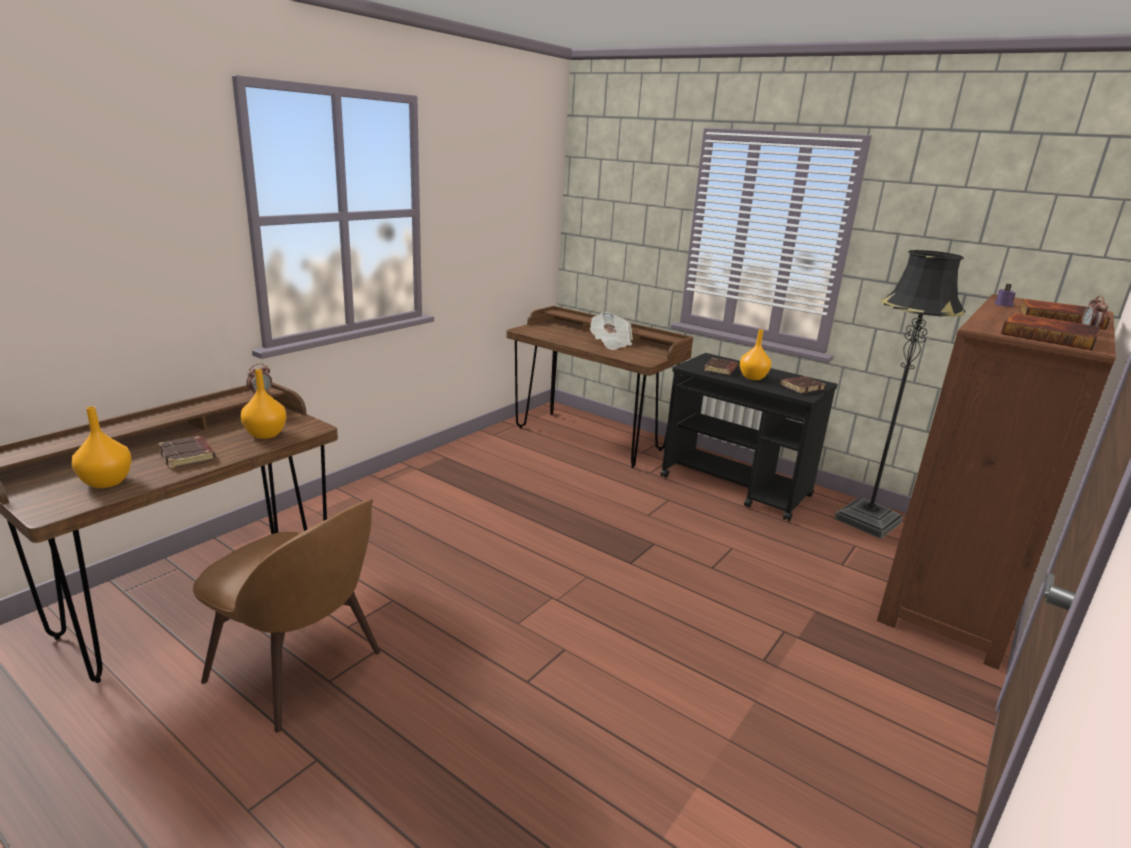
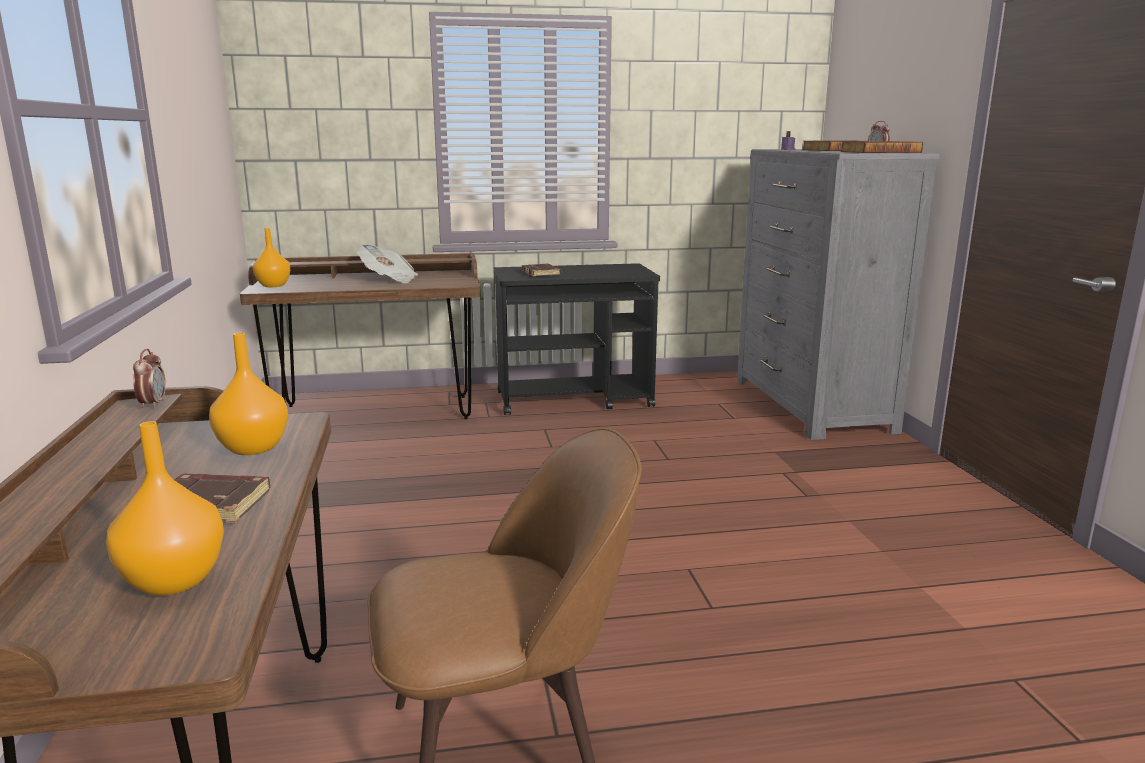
camera: 45 degrees left, 5 degrees down
(753, 378) = (579, 272): orange vase -> orange vase (274, 285)
(801, 387) = (627, 270): brown book -> none
(867, 521) = (696, 386): black floor lamp -> none
(952, 592) = (810, 405): brown dresser -> grey dresser

